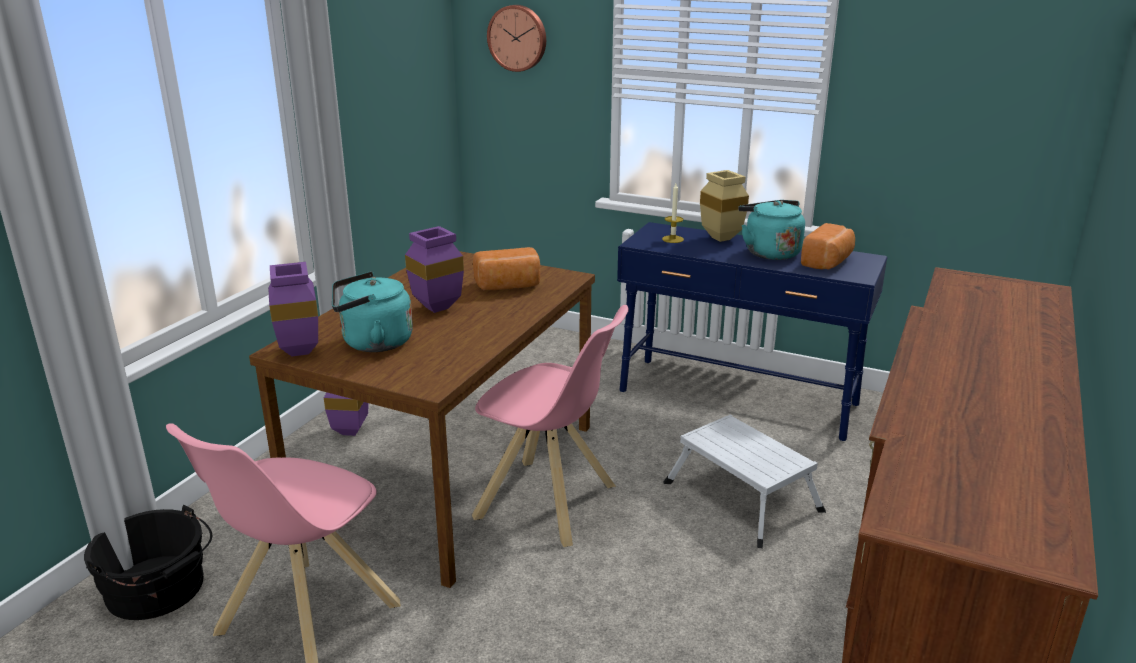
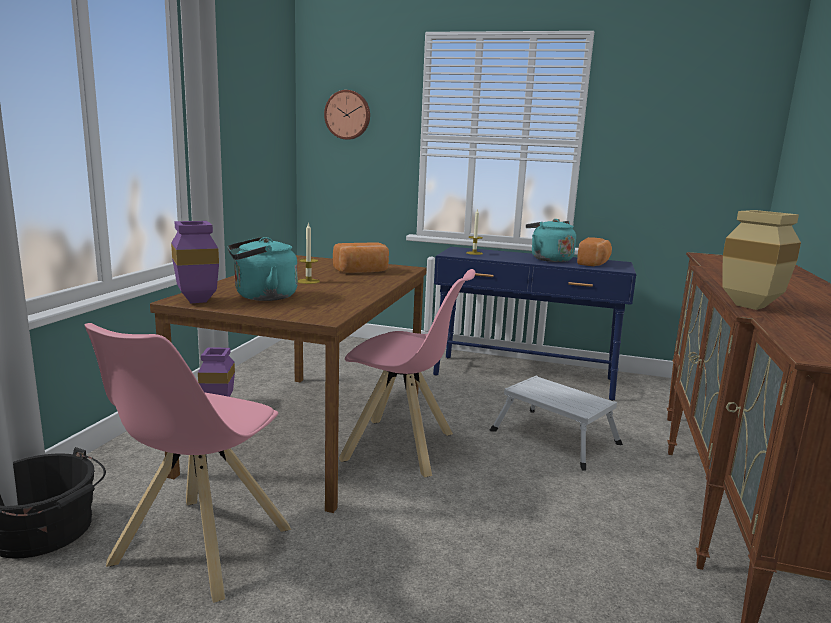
camera: 10 degrees left, 10 degrees down
(436, 309) = (308, 281): purple vase -> candle
(723, 239) = (511, 253): beige vase -> beige vase (754, 307)

